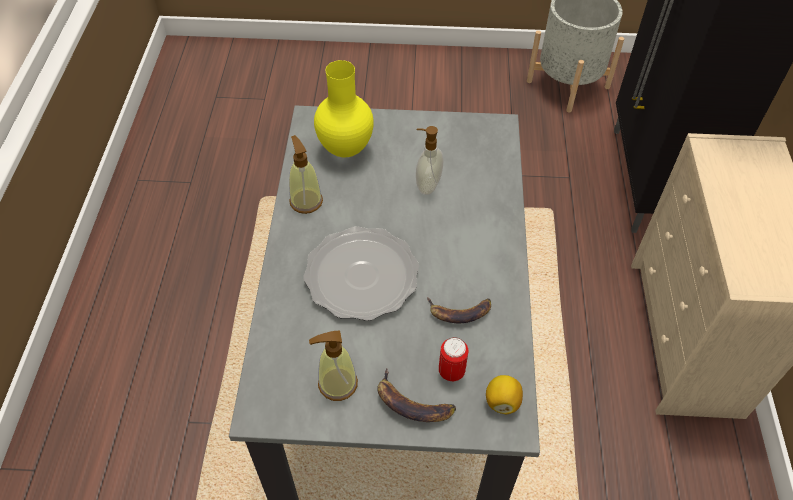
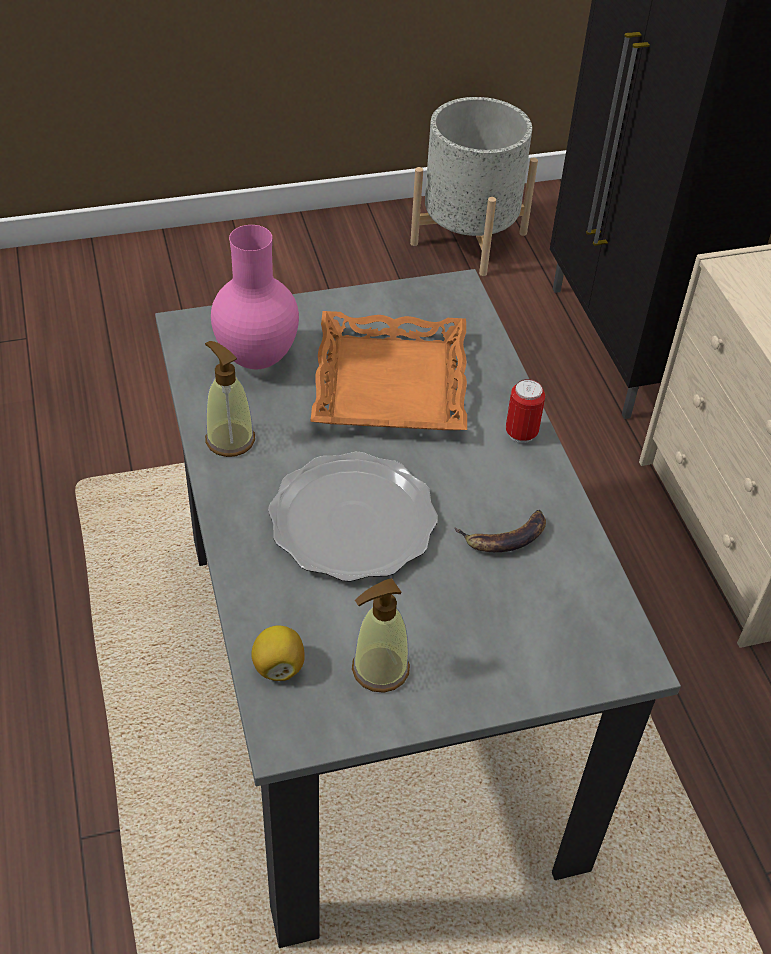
camera: 20 degrees left, 5 degrees down
(346, 149) = (258, 358): yellow vase -> pink vase
(411, 403) = (492, 668): banana -> none
(427, 185) = (392, 384): soap dispenser -> orange tray
(451, 372) = (527, 615): can -> can (521, 433)
(502, 402) = (608, 636): lemon -> lemon (278, 666)

